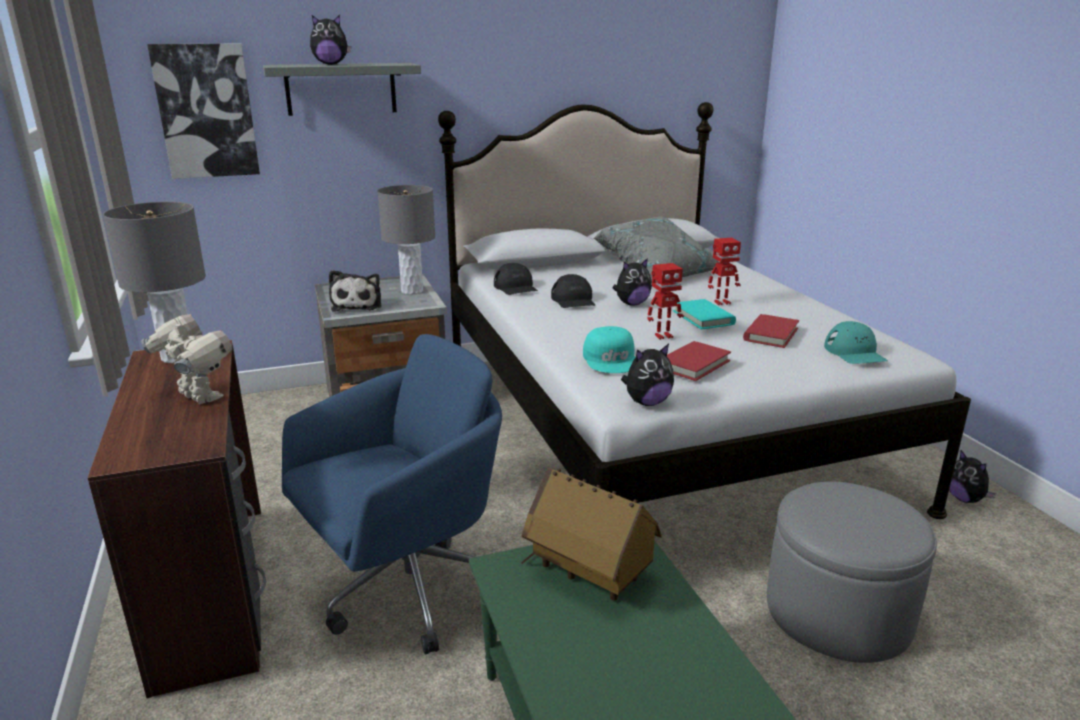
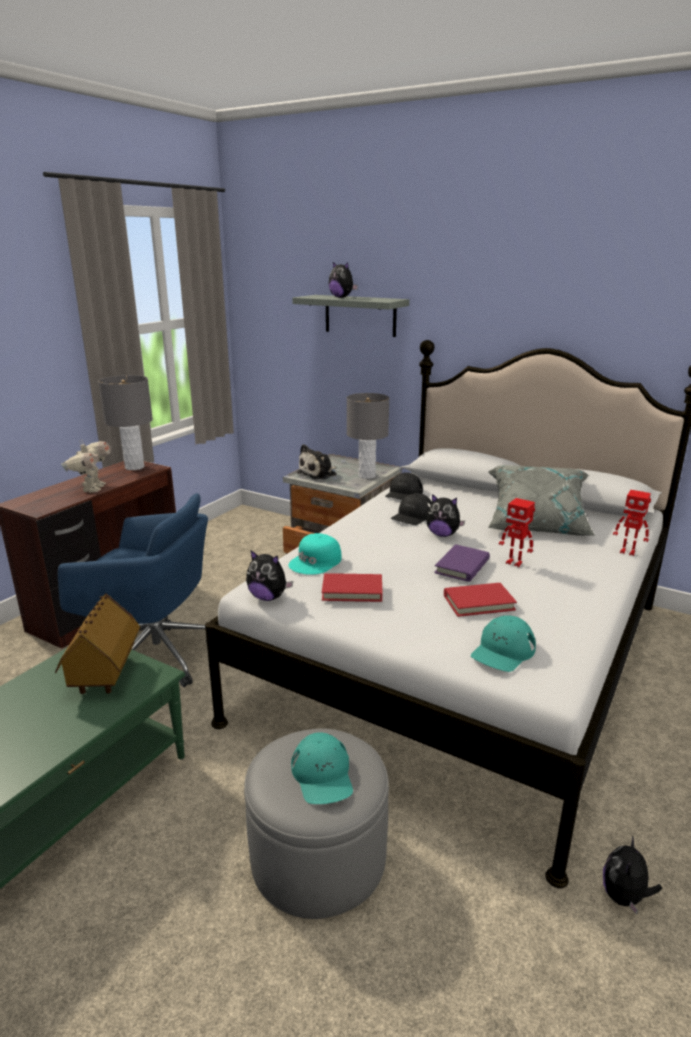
camera: 50 degrees right, 0 degrees up
(206, 111) = (282, 323): picture -> none
(663, 336) = (392, 564): toy robot -> toy robot (627, 552)
(703, 317) = (462, 566): turquoise book -> purple book
(866, 513) = (323, 775): none -> turquoise cap

